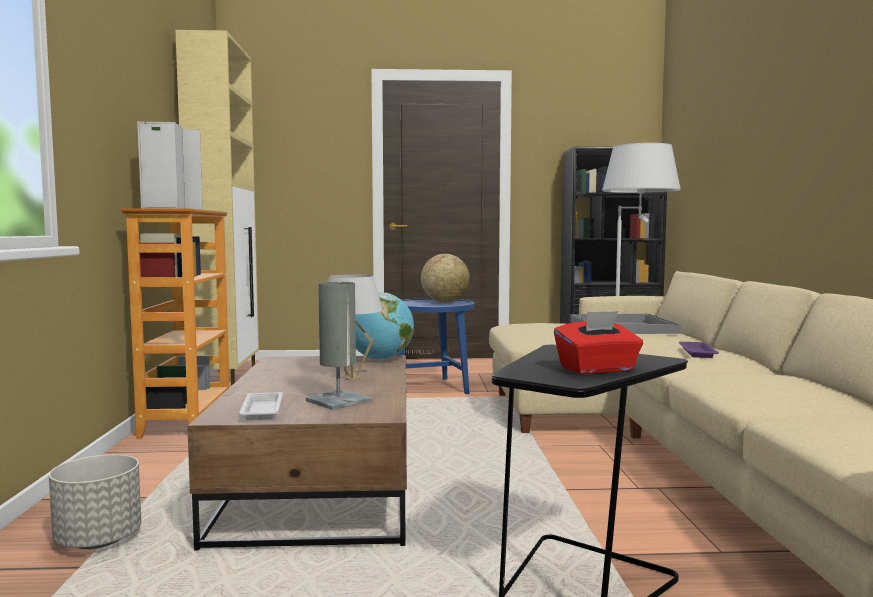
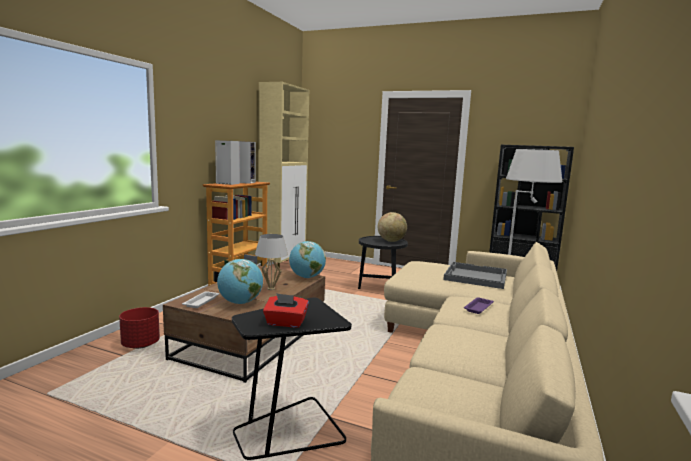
camera: 25 degrees right, 5 degrees up
(98, 540) = (141, 345): grey planter -> red planter
(338, 401) = (240, 303): grey table lamp -> globe
(433, 387) = (380, 290): blue side table -> black side table

